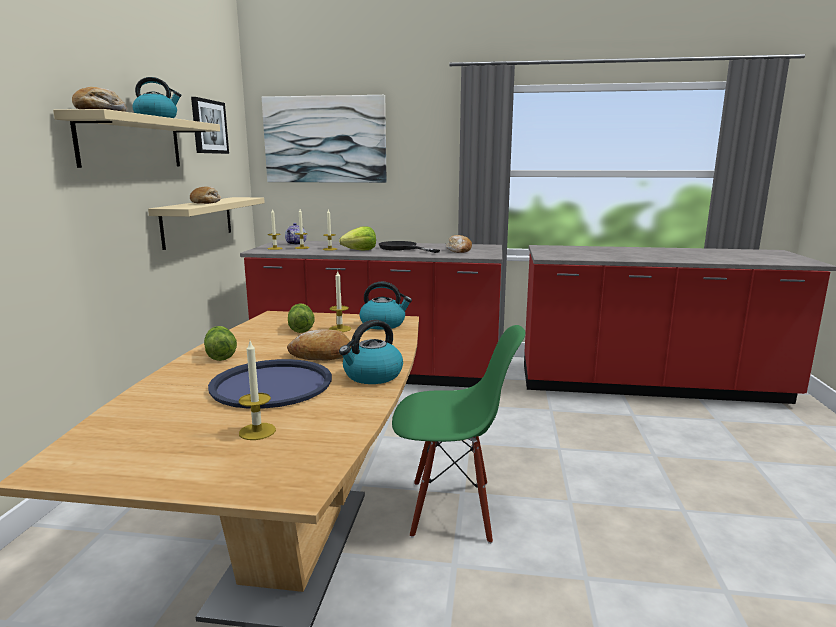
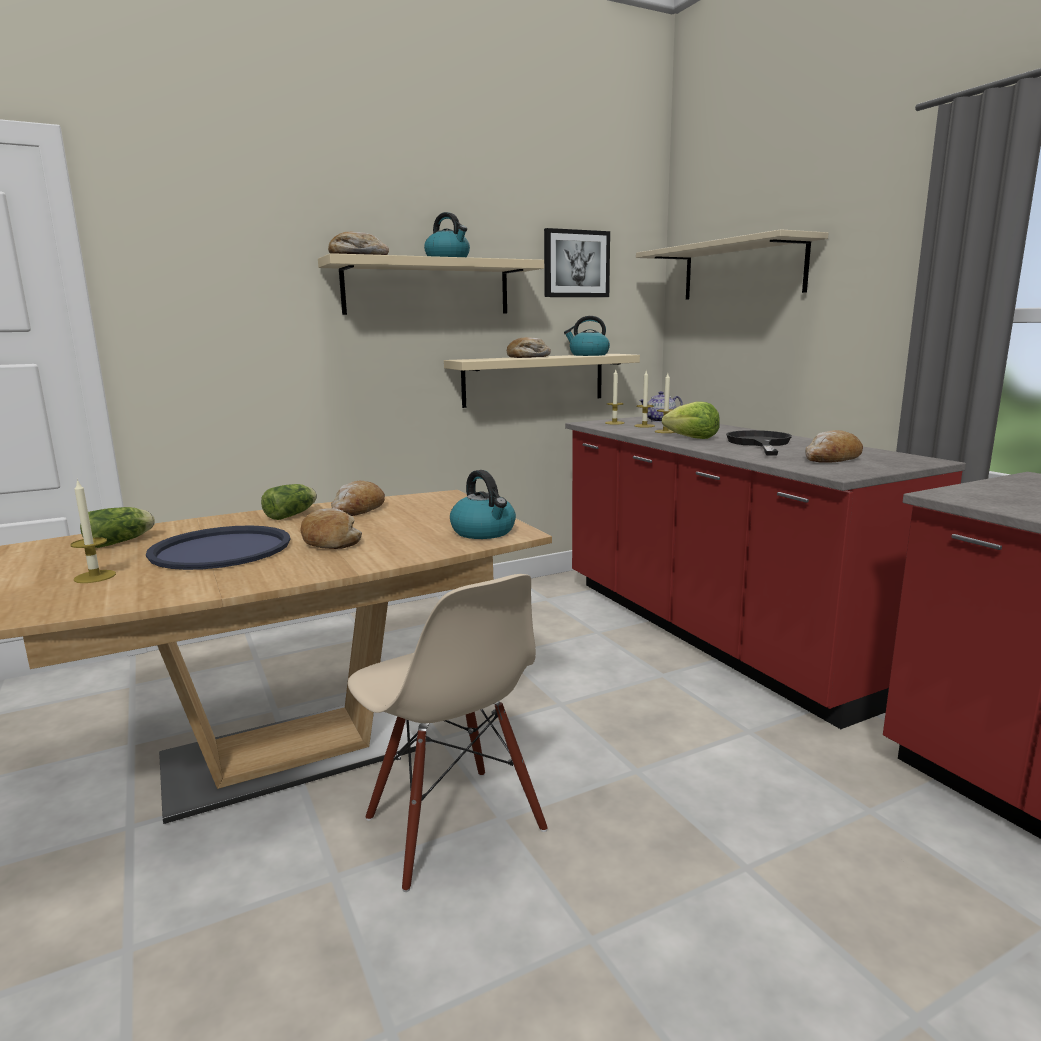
camera: 55 degrees right, 0 degrees up
(255, 337) = (358, 509): none -> bread
(301, 328) = (415, 512): lettuce -> lettuce (122, 542)
(325, 140) = (742, 270): picture -> beige shelf
(339, 329) = (434, 523): candle -> none
(372, 376) = (283, 573): kettle -> kettle (588, 355)
(452, 509) = (453, 825): green chair -> beige chair

